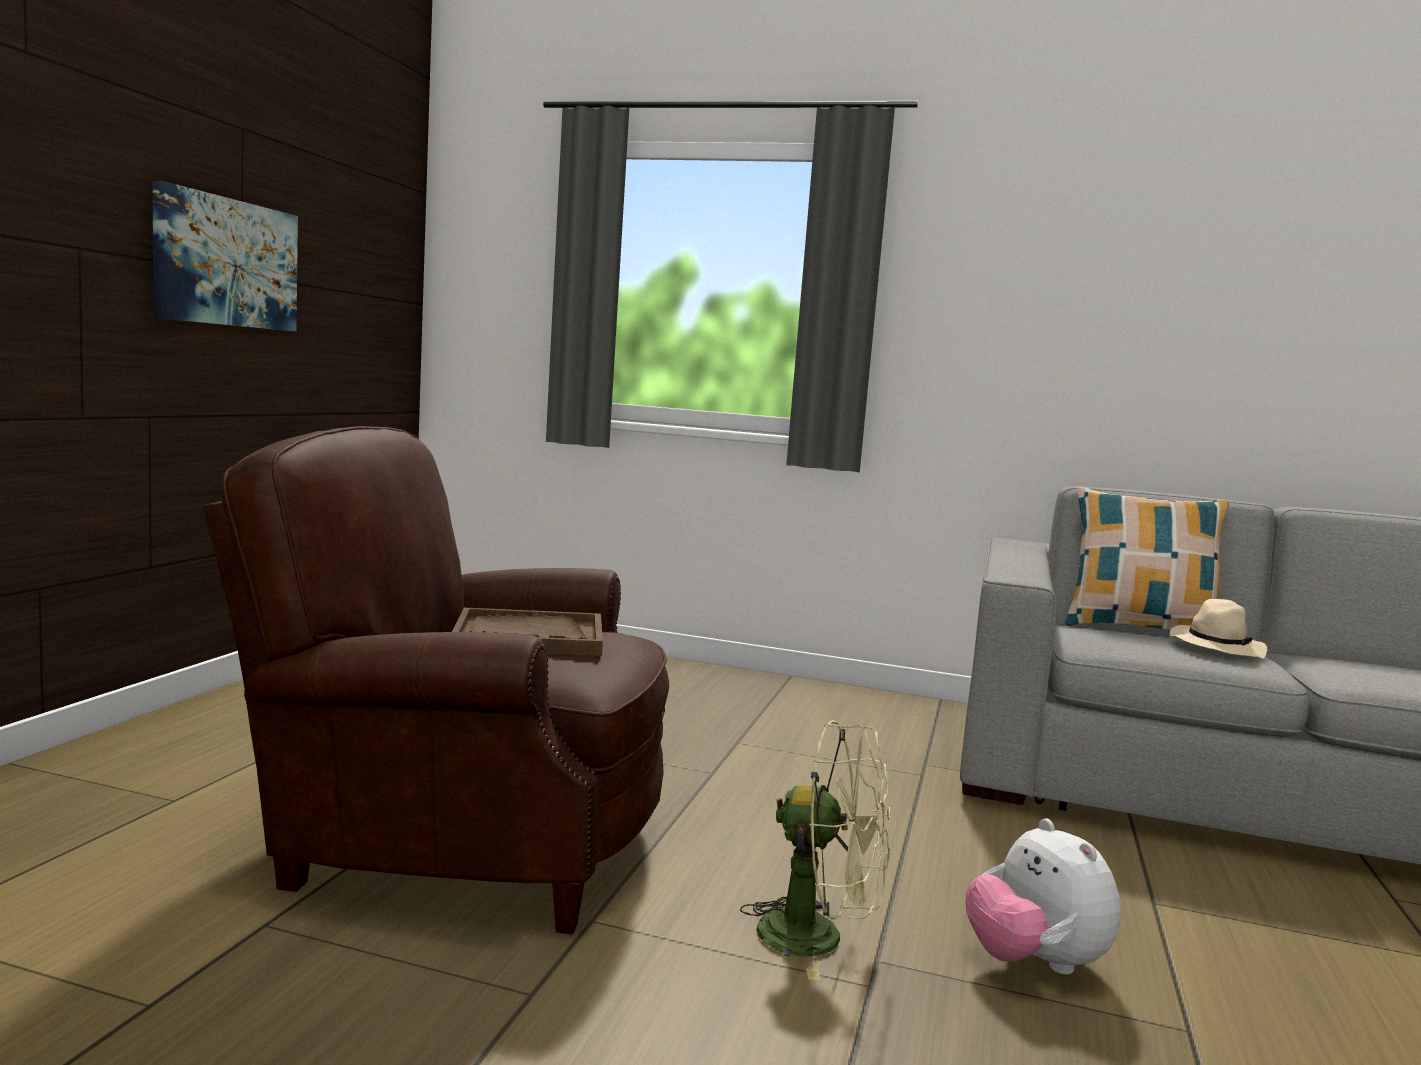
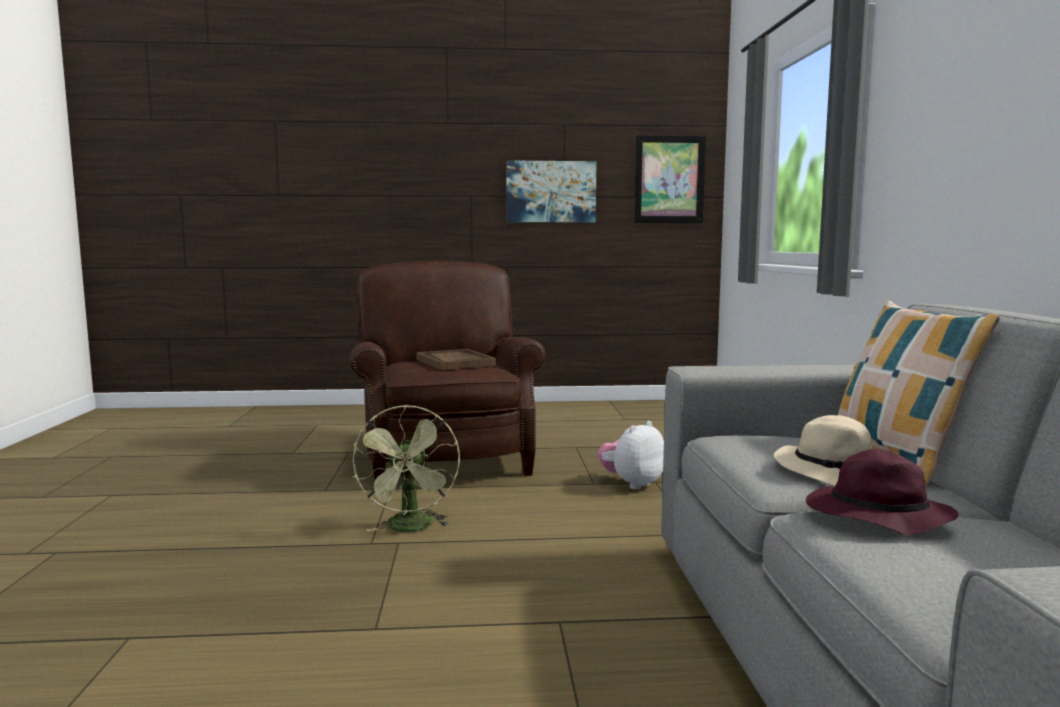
camera: 70 degrees right, 0 degrees up
(374, 266) = (669, 179): none -> picture
(1034, 963) = (426, 581): plush toy -> plush toy (632, 484)
(1343, 670) = (875, 517): none -> purple hat

